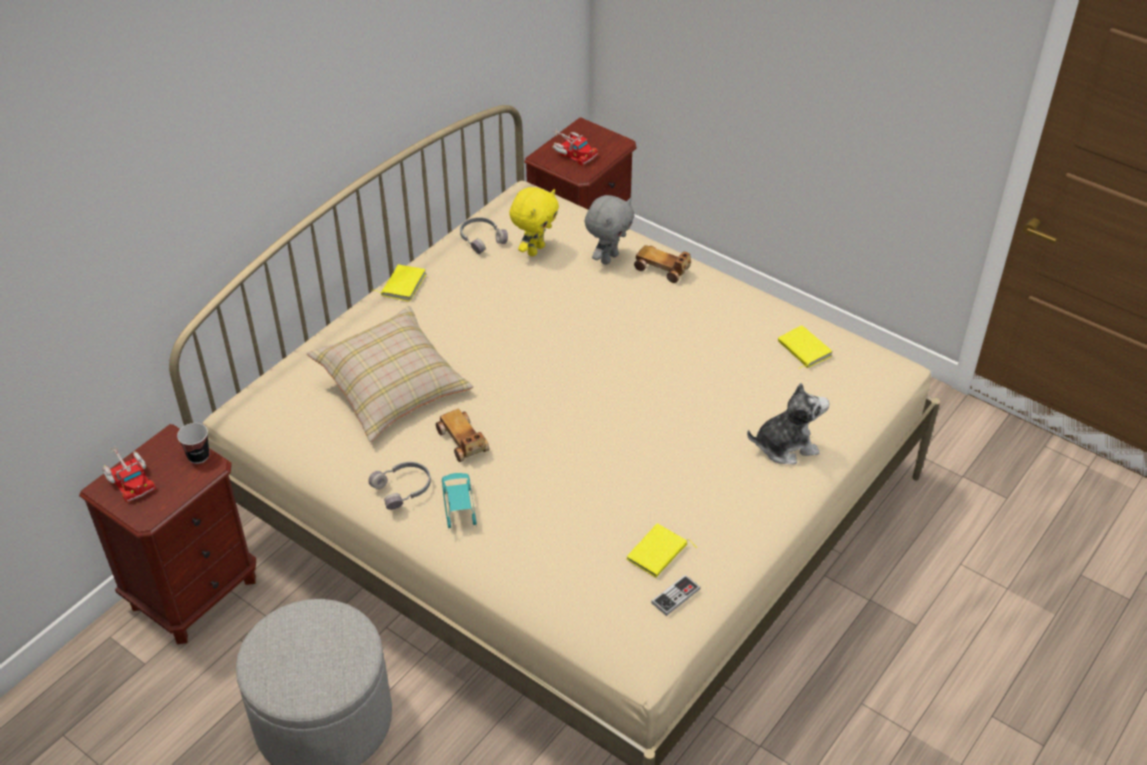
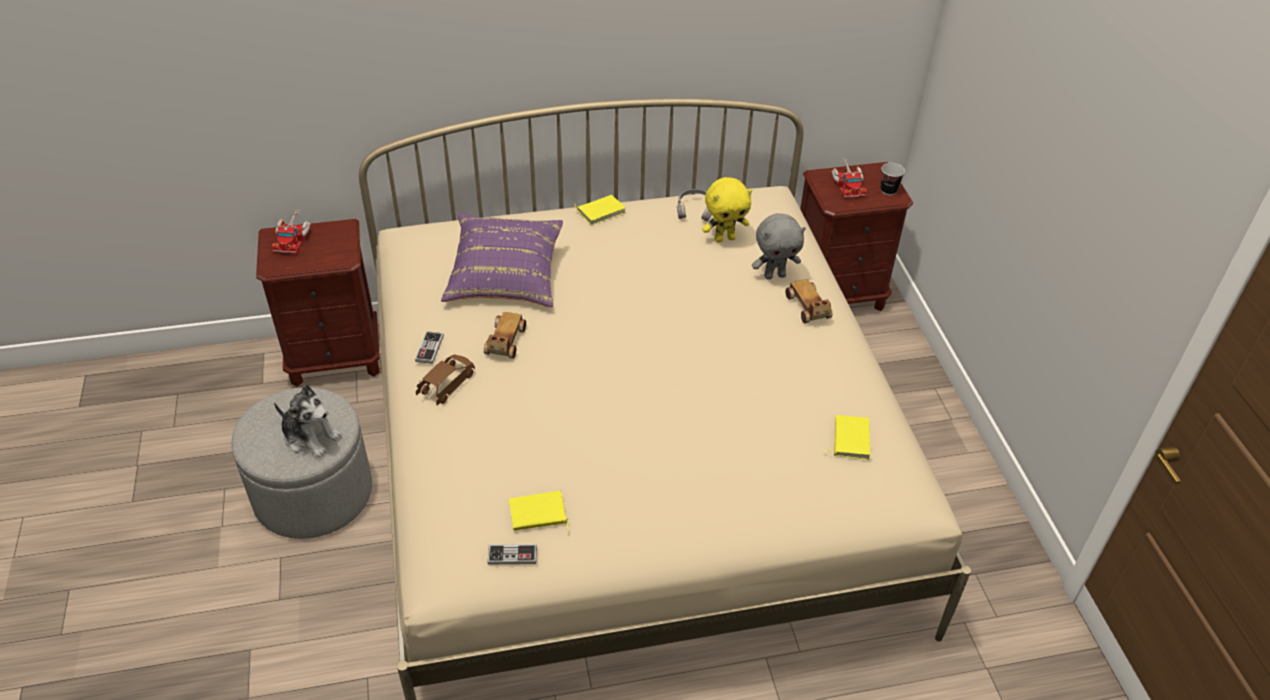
camera: 40 degrees right, 0 degrees up
(198, 456) = (345, 248): cup -> cup (888, 190)
(392, 389) = (505, 277): beige pillow -> purple pillow
(403, 489) = (429, 348): grey headphones -> game controller
(459, 508) = (447, 385): turquoise toy car -> brown toy car
(785, 446) = (739, 504): plush toy -> plush toy (310, 436)

